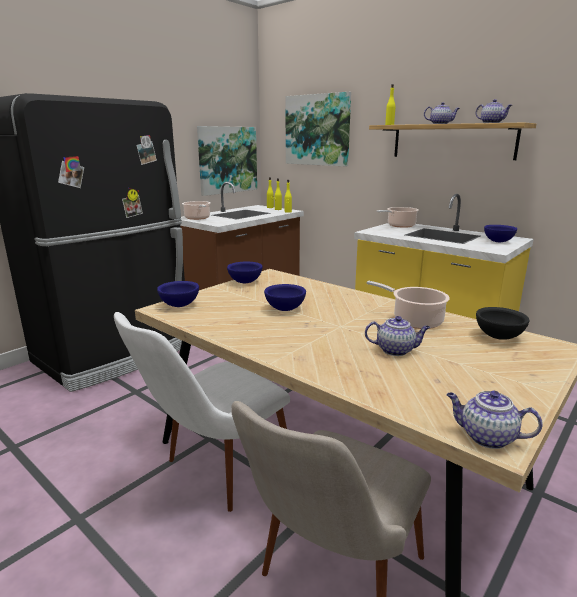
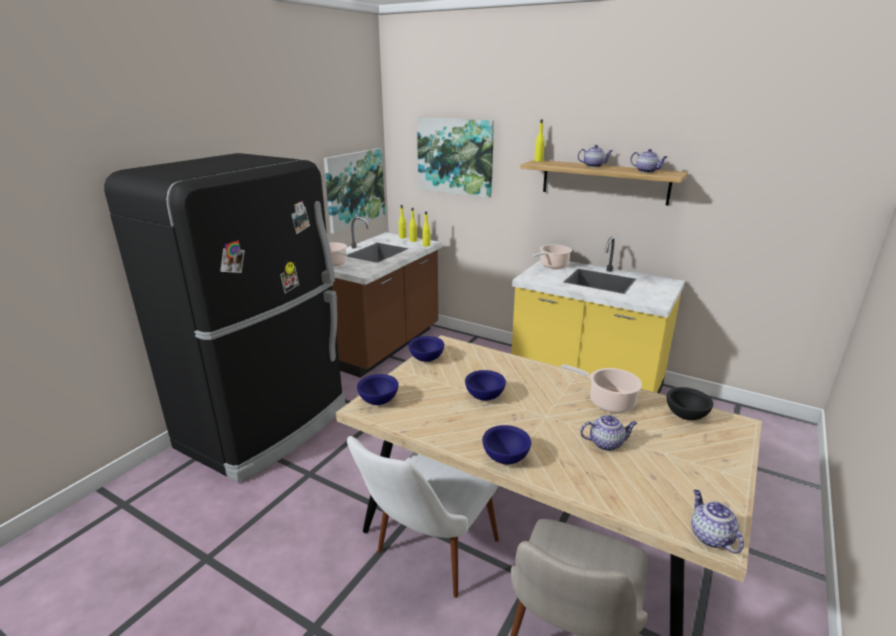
camera: 10 degrees left, 5 degrees up
(486, 437) = (710, 536): teapot -> teapot turned 60 degrees clockwise
(497, 241) = (654, 288): blue bowl -> blue bowl (505, 458)

